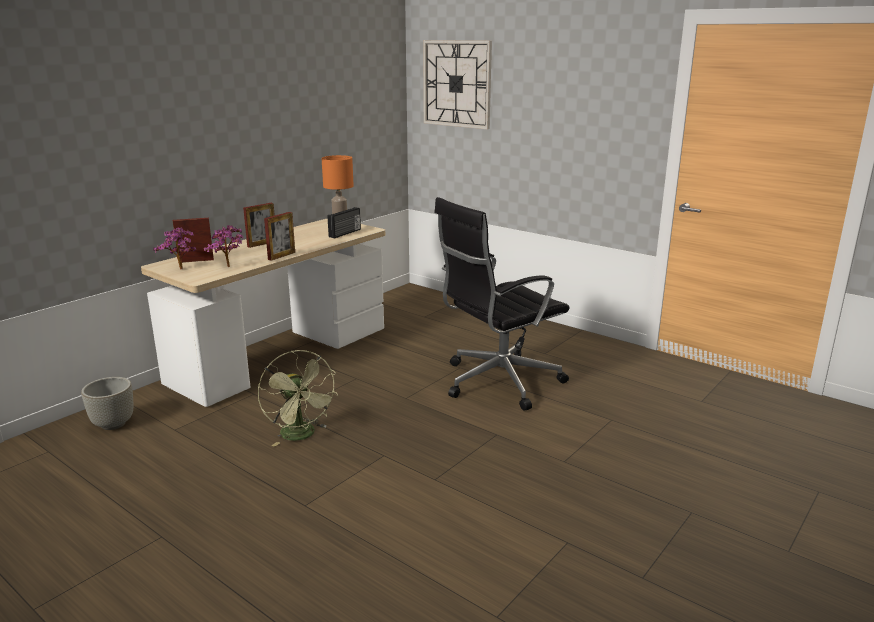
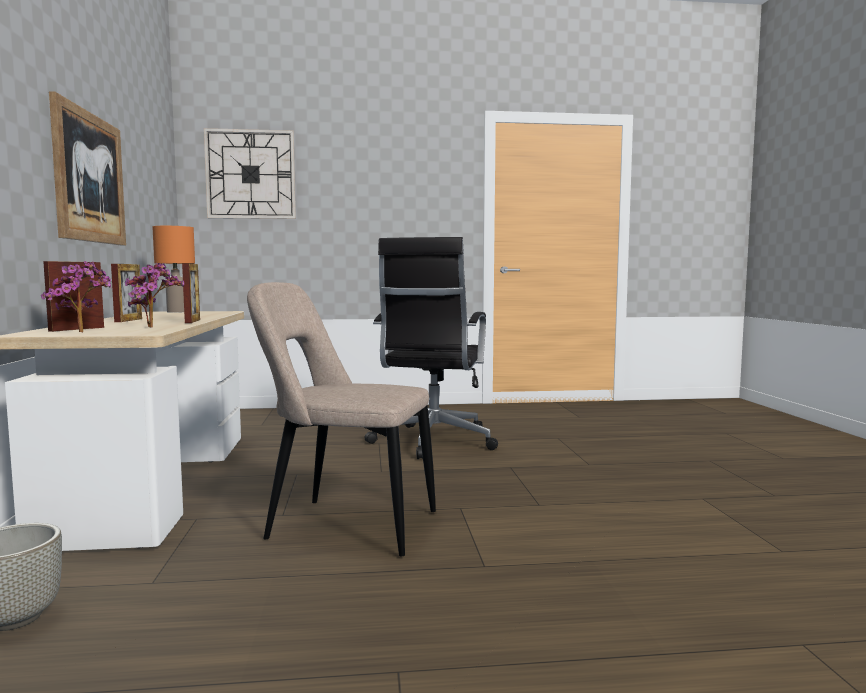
camera: 45 degrees left, 15 degrees down
(259, 132) = (89, 178): none -> picture
(302, 435) = (345, 525): green fan -> beige chair
(345, 233) = (209, 313): radio -> none

